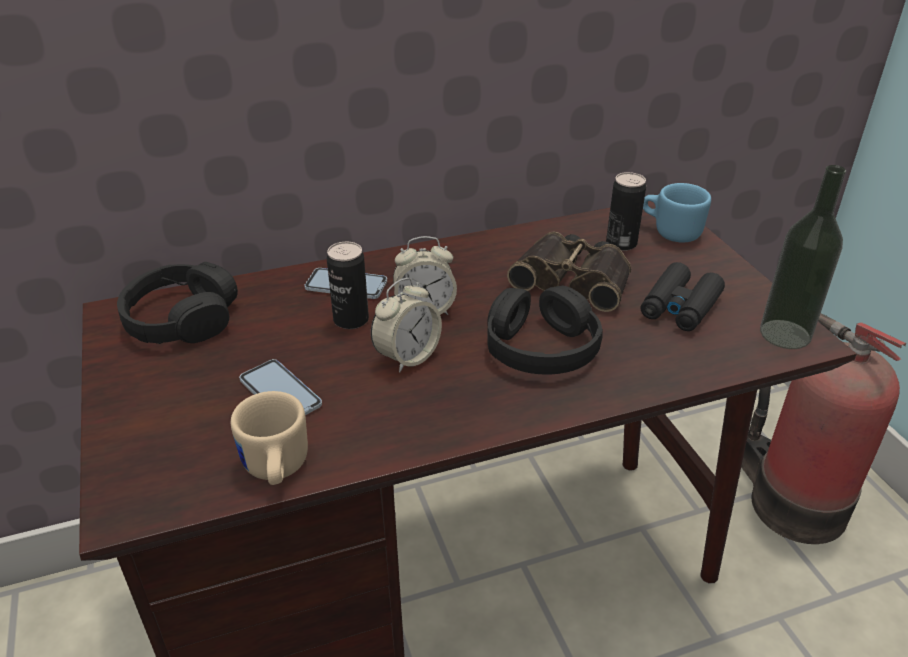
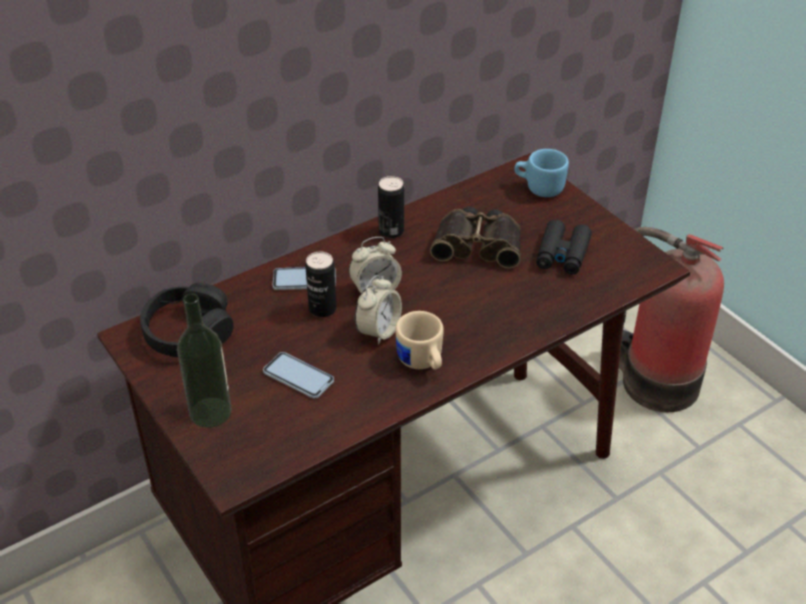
camera: 15 degrees left, 5 degrees up
(275, 470) = (324, 432): beige mug -> beige mug (422, 363)
(541, 347) = (472, 305): black headphones -> none
(621, 243) = (504, 205): can -> can (391, 231)
(785, 334) = (640, 264): bottle -> bottle (210, 412)

